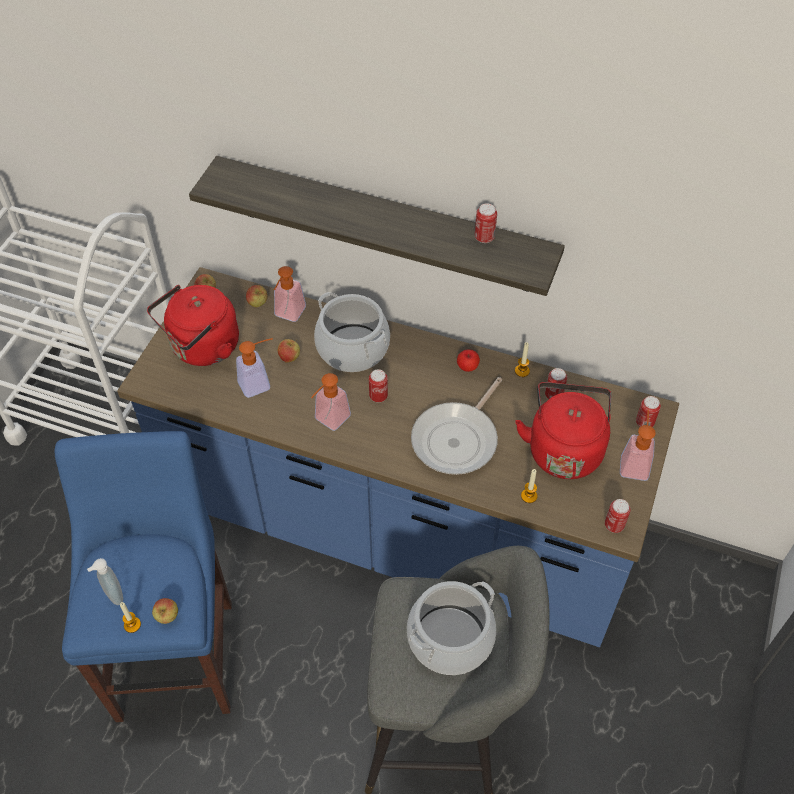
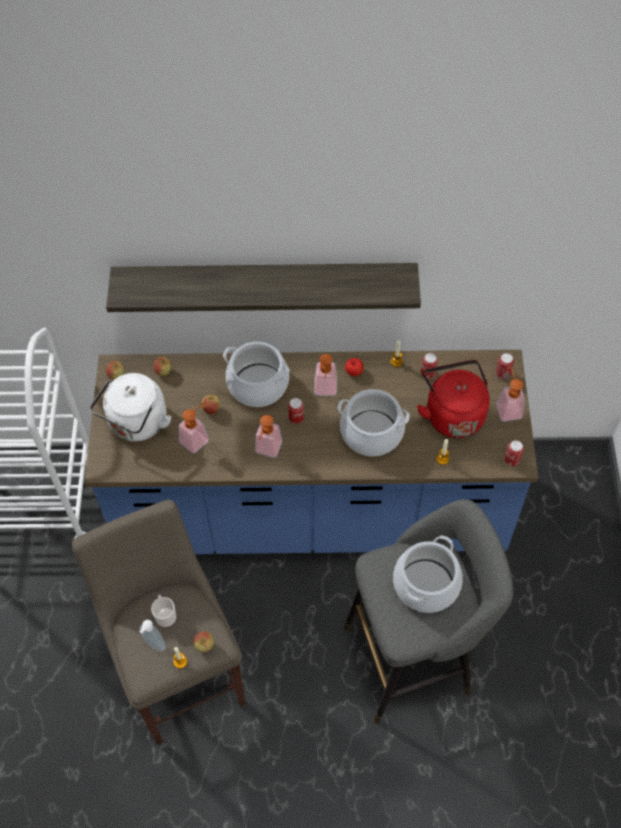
camera: 20 degrees left, 5 degrees up
(142, 567) = (165, 615): none -> mug
(177, 652) = (181, 673): blue stool -> beige stool
(202, 348) = (136, 424): red kettle -> white kettle
(287, 315) = (193, 374): soap dispenser -> soap dispenser (325, 391)
(457, 439) = (371, 432): frying pan -> cooking pot
(484, 237) = (356, 275): can -> none

